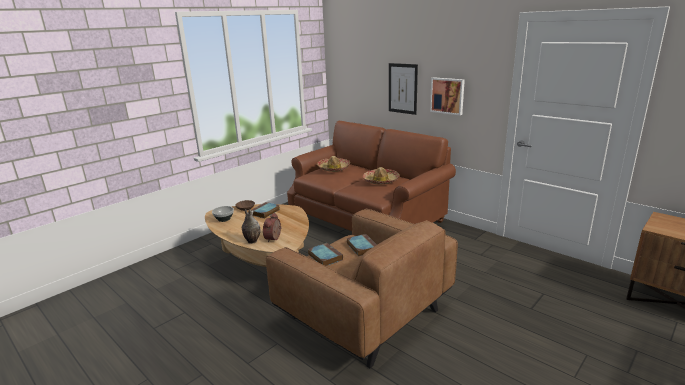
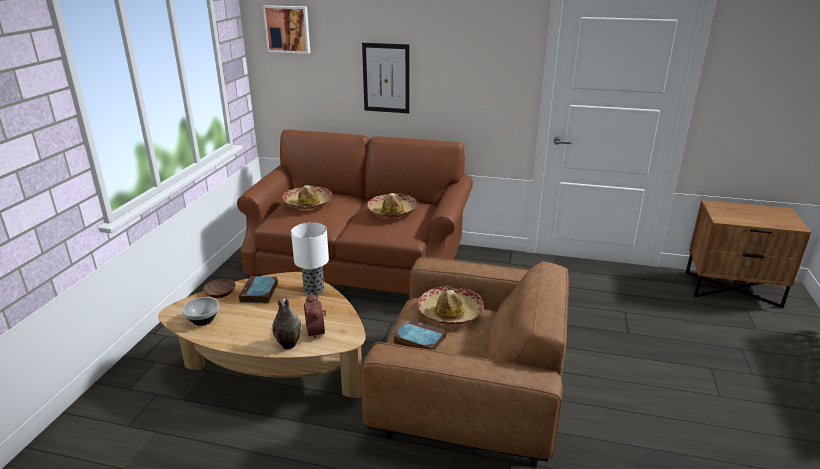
camera: 30 degrees left, 5 degrees up
(295, 217) = (314, 290): none -> table lamp
(361, 247) = (450, 312): book -> hat
(447, 95) = (456, 86): picture -> picture (288, 29)

